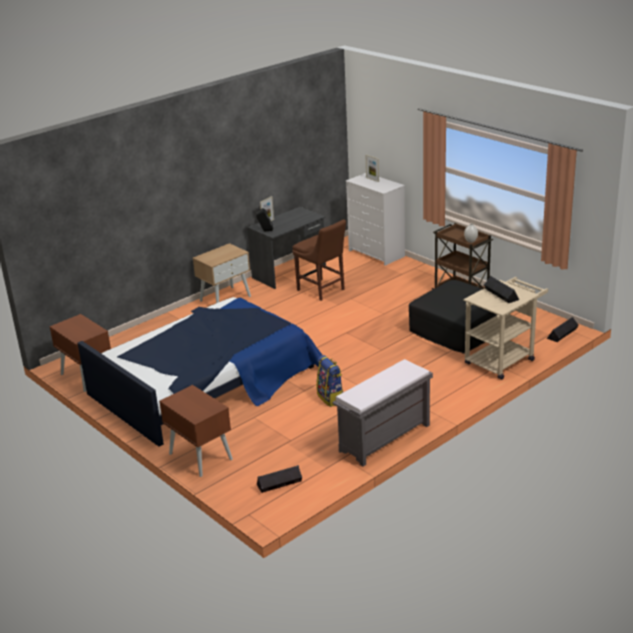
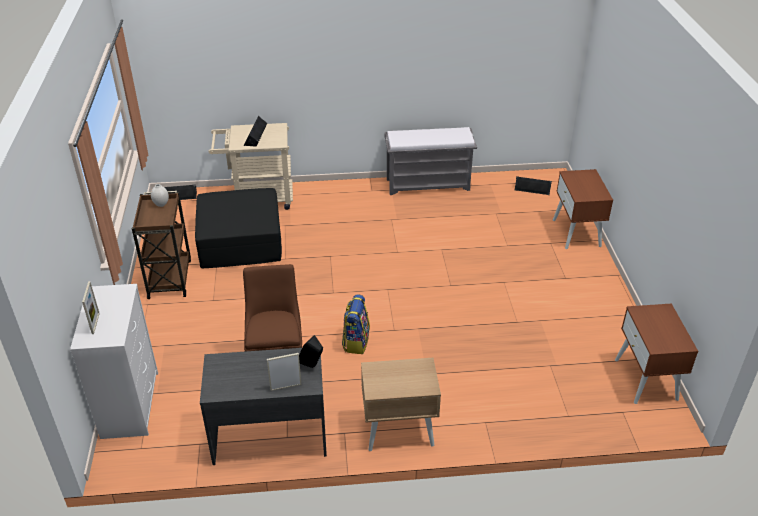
camera: 145 degrees left, 10 degrees up
(207, 380) = (518, 305): bed -> none
(331, 398) = (428, 232): backpack -> backpack (356, 341)

